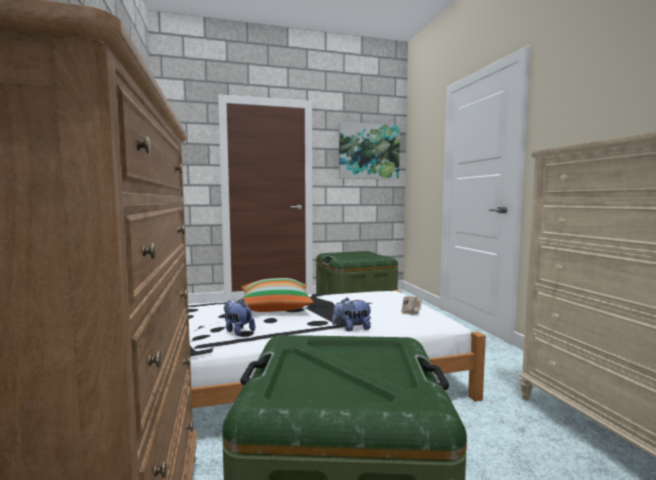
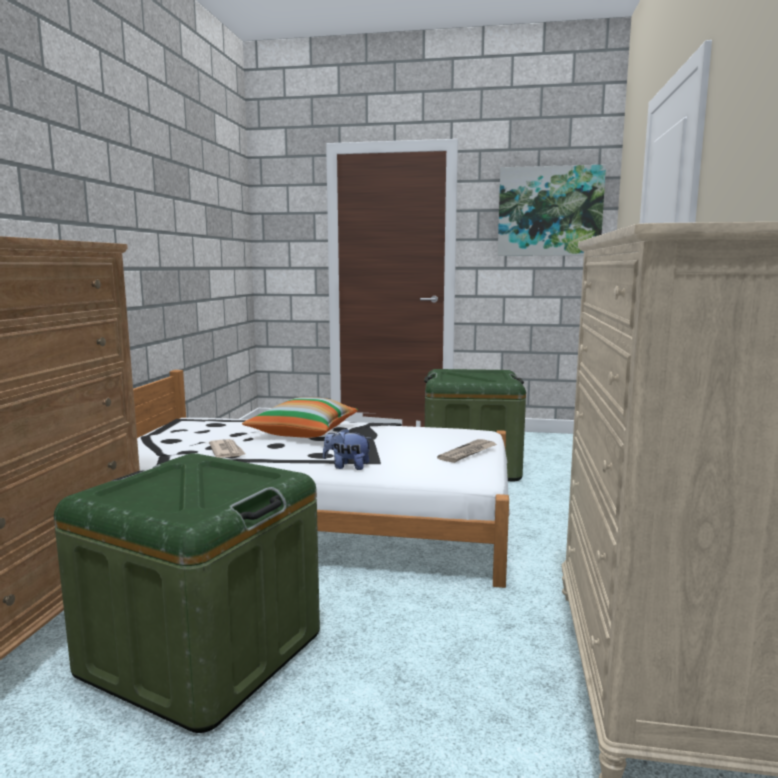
camera: 25 degrees right, 5 degrees up
(237, 331) = (227, 451): plush toy -> newspaper

